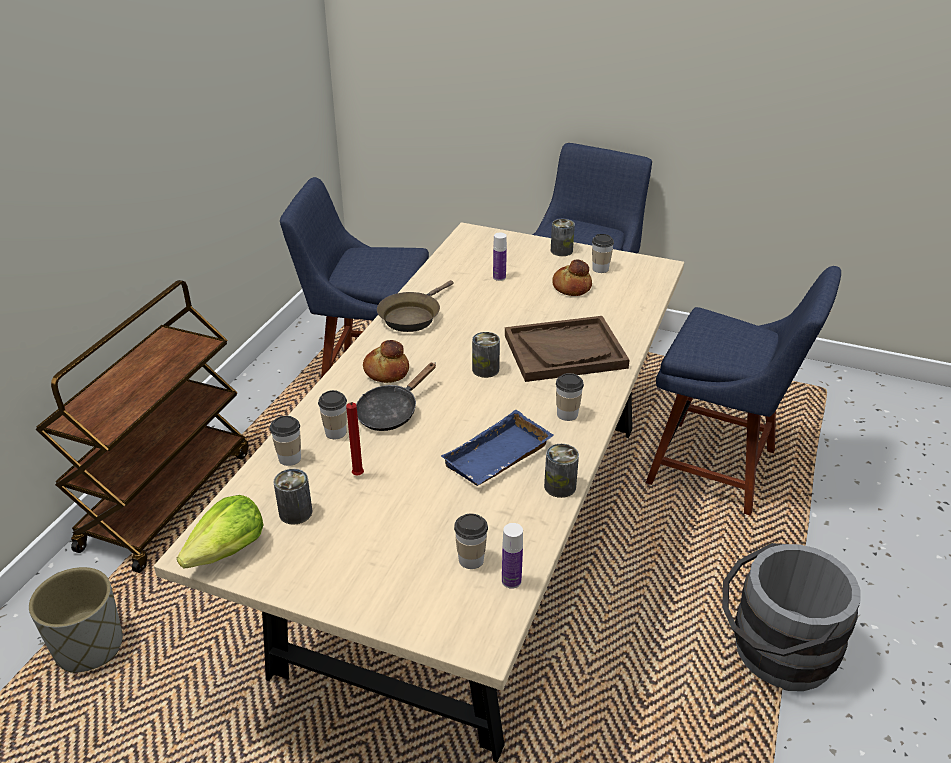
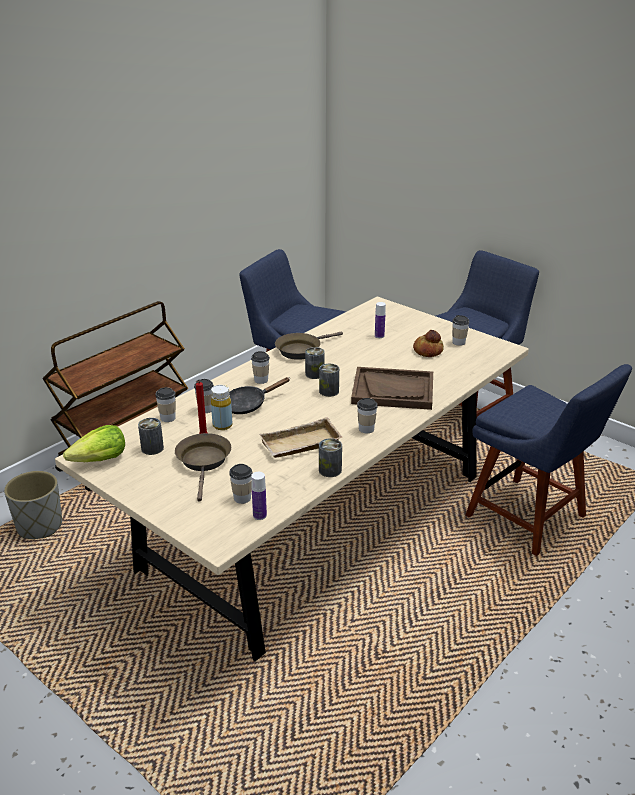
camera: 20 degrees right, 5 degrees down
(374, 452) = (222, 425): none -> yellow bottle
(383, 516) = (204, 462): none -> brown frying pan
(386, 371) = (261, 380): bread -> cup
(498, 458) = (300, 445): blue tray -> beige tray
(561, 250) = (438, 326): can -> can (314, 374)
(774, 652) = (498, 651): grey bucket -> none

